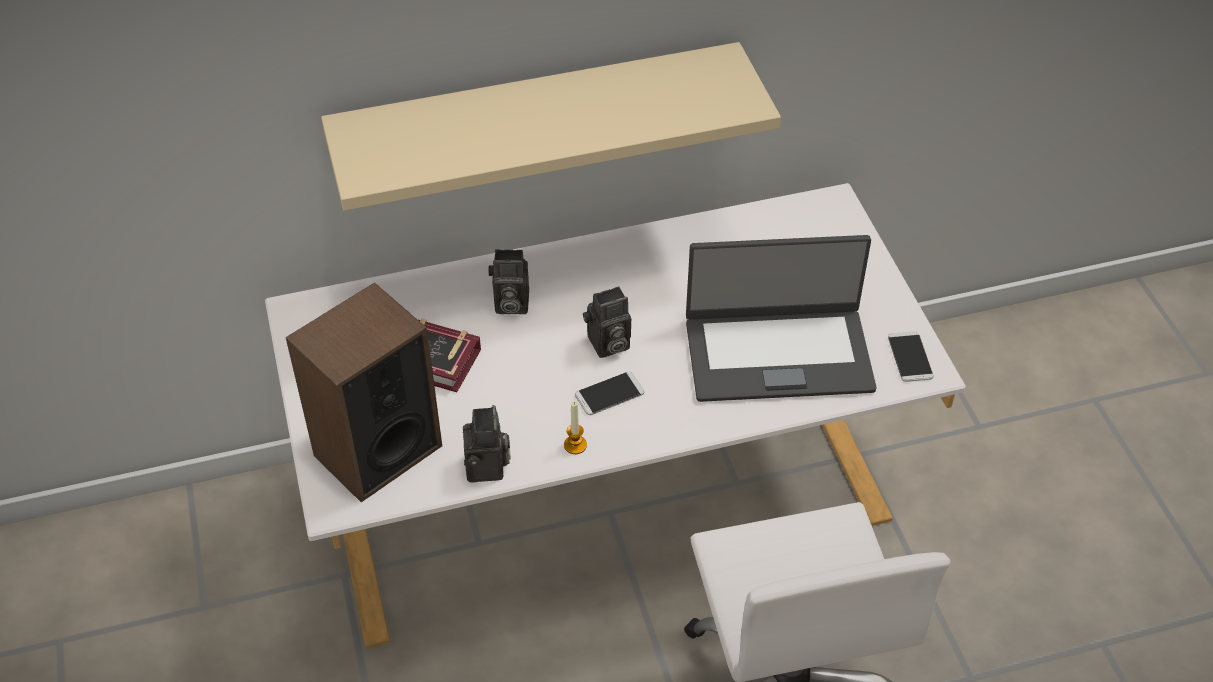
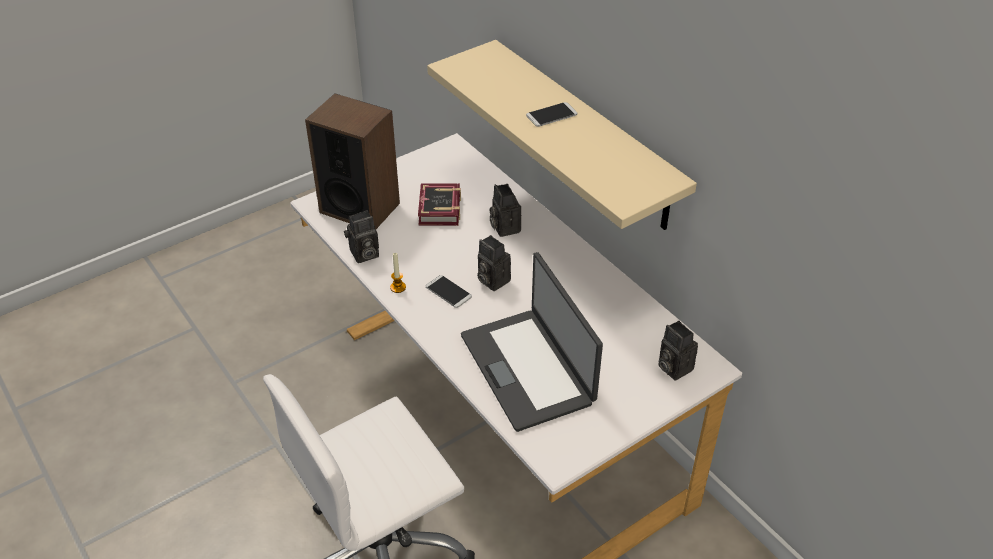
camera: 70 degrees right, 5 degrees down
(822, 232) = (672, 367): none -> camera
(910, 357) = (565, 447): phone -> phone (551, 115)

